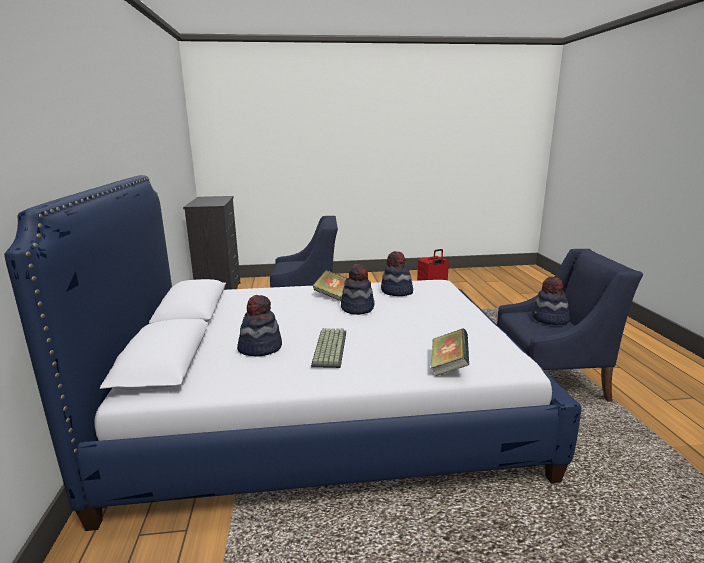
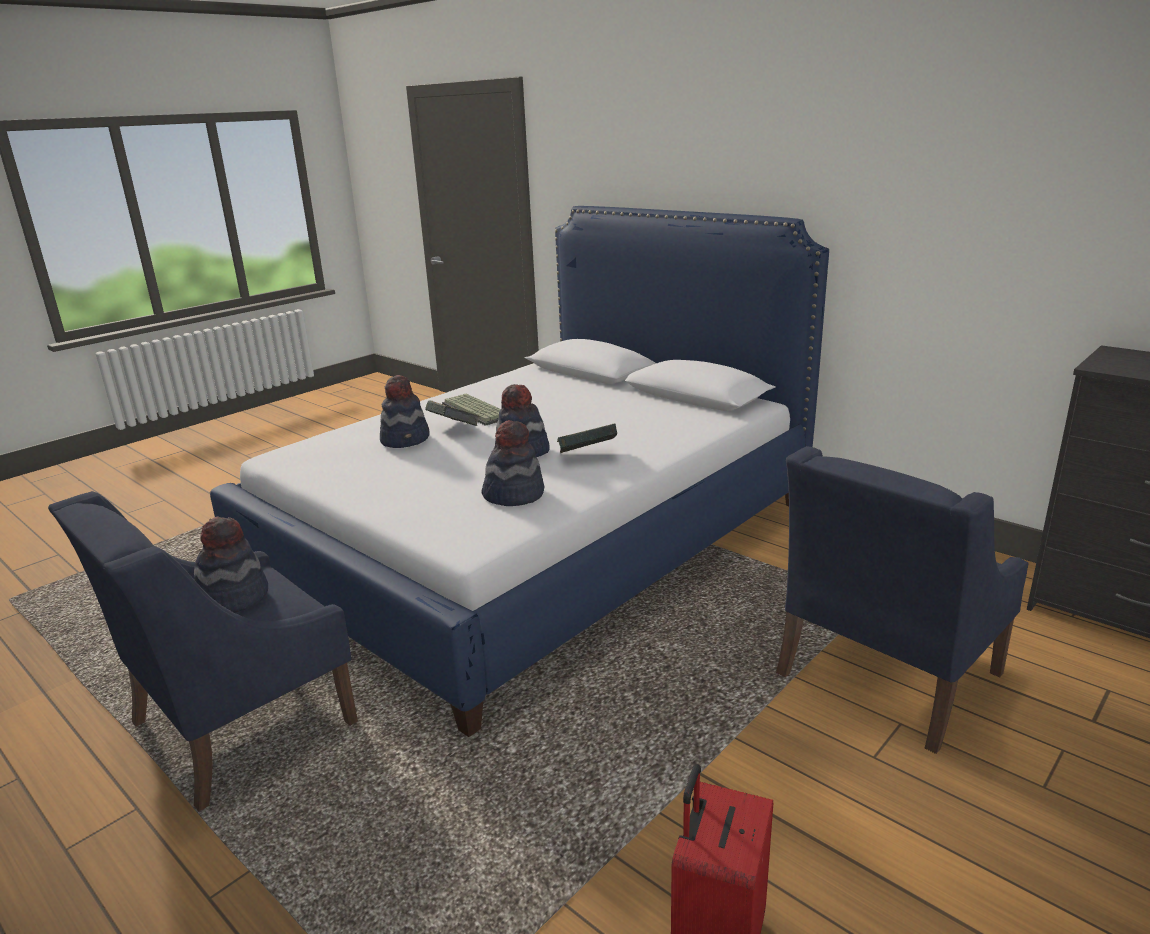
camera: 140 degrees right, 5 degrees up
(260, 348) = (539, 395): hat -> hat (406, 439)
(448, 366) = (346, 433): book -> book (454, 429)

